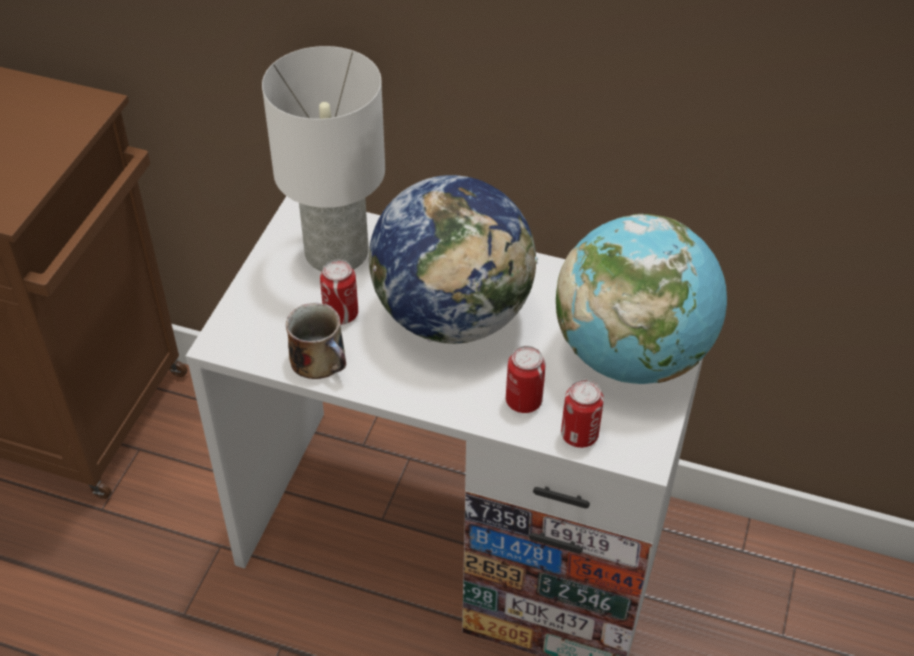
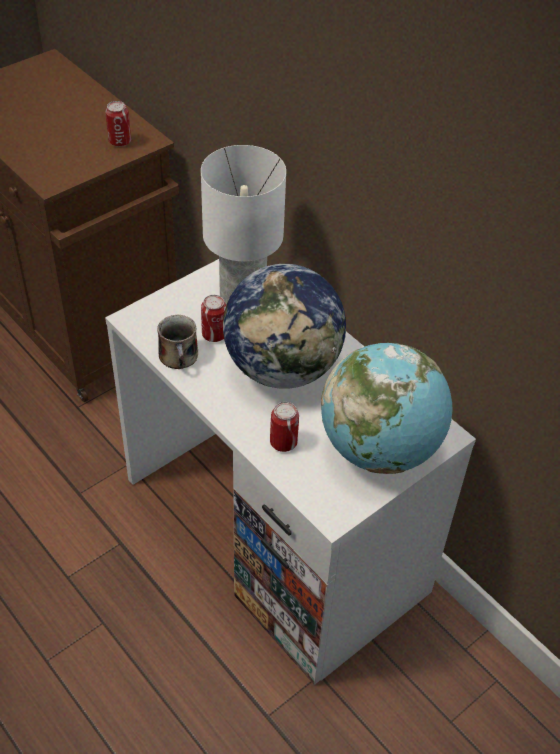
camera: 30 degrees right, 0 degrees up
(579, 435) = (301, 481): can -> can (120, 141)

